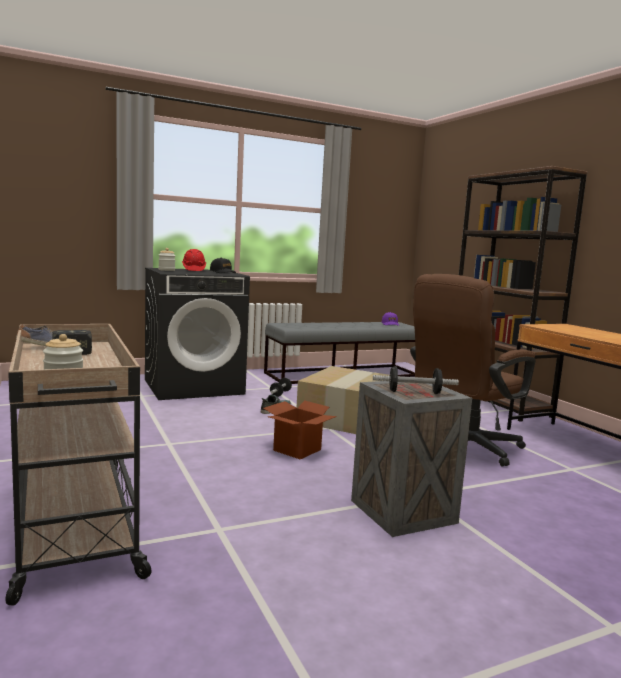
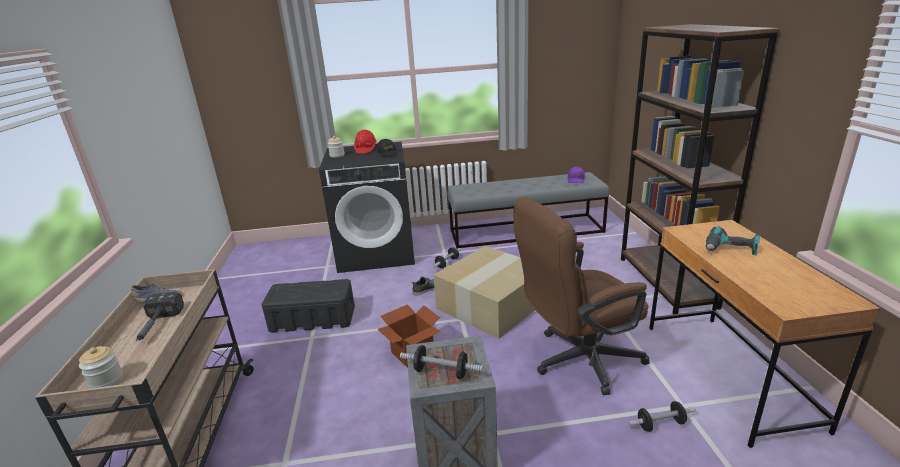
camera: 20 degrees right, 15 degrees up
(157, 431) = (312, 319): none -> black storage box
(564, 480) = (660, 424): none -> dumbbell
(584, 332) = (730, 249): none -> power drill

